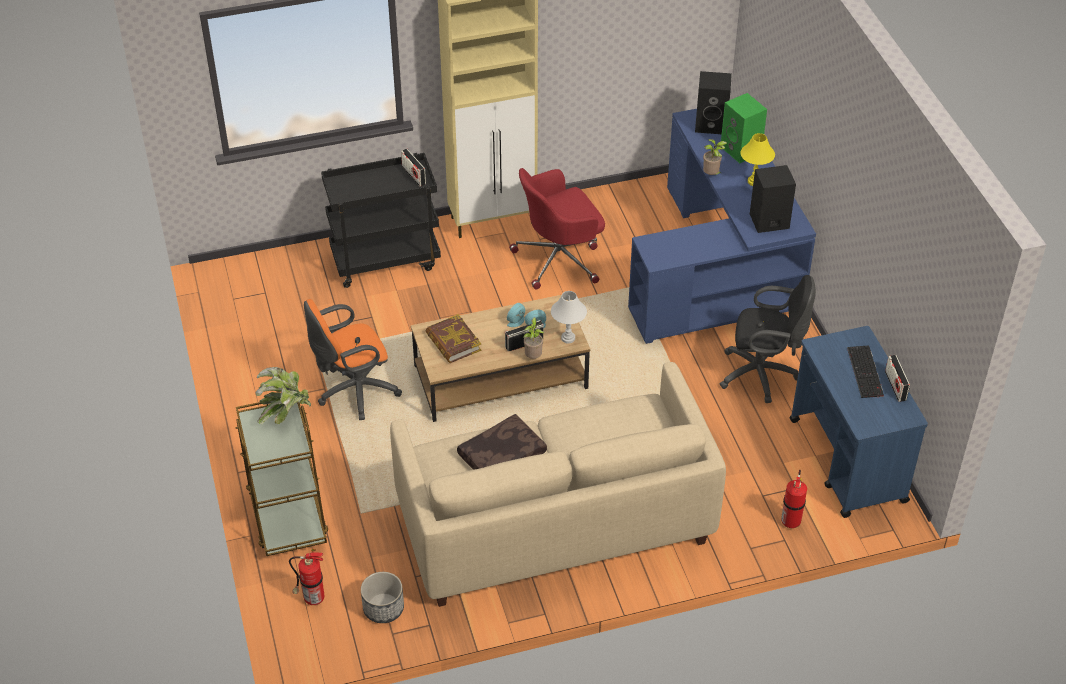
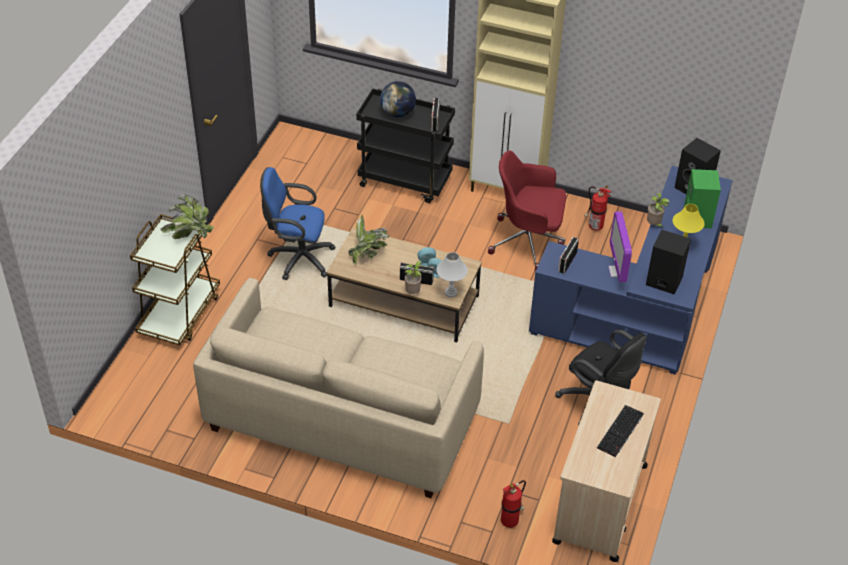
camera: 35 degrees right, 0 degrees up
(311, 599) = (141, 377): fire extinguisher -> fire extinguisher (594, 226)
(354, 392) = (298, 258): orange office chair -> blue office chair
(368, 185) = (398, 113): none -> globe
(383, 608) = (177, 410): planter -> none
(453, 342) = (369, 254): book -> potted plant
(501, 454) = (313, 344): brown pillow -> none
(719, 234) = (618, 271): none -> monitor
(847, 461) = (599, 504): blue cart -> beige cart
(895, 386) = (633, 455): radio -> radio (567, 262)

